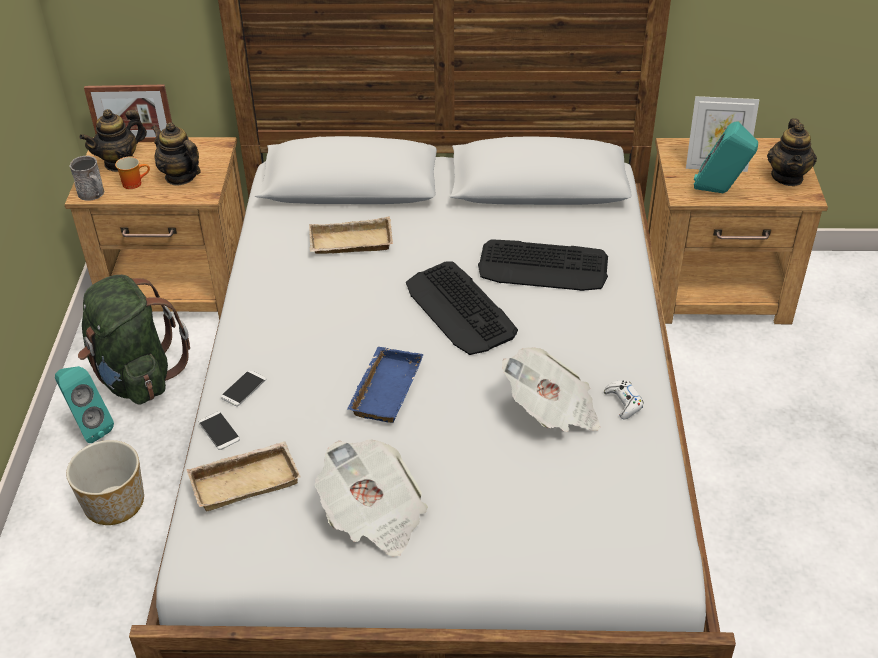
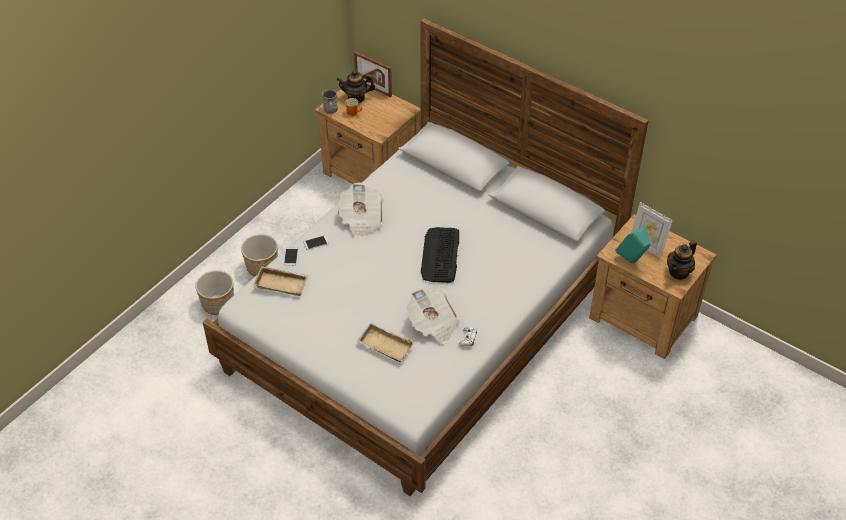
camera: 35 degrees right, 5 degrees up
(81, 603) = (218, 303): none -> planter
(89, 428) = (277, 225): turquoise speaker -> none
(136, 377) = (316, 211): green backpack -> none
(180, 176) = (376, 119): teapot -> none
(350, 244) = (423, 195): beige tray -> beige tray (384, 346)
(373, 515) = (318, 326): newspaper -> newspaper (361, 220)
(384, 388) = (371, 274): blue tray -> none
(543, 267) = (501, 255): keyboard -> none

